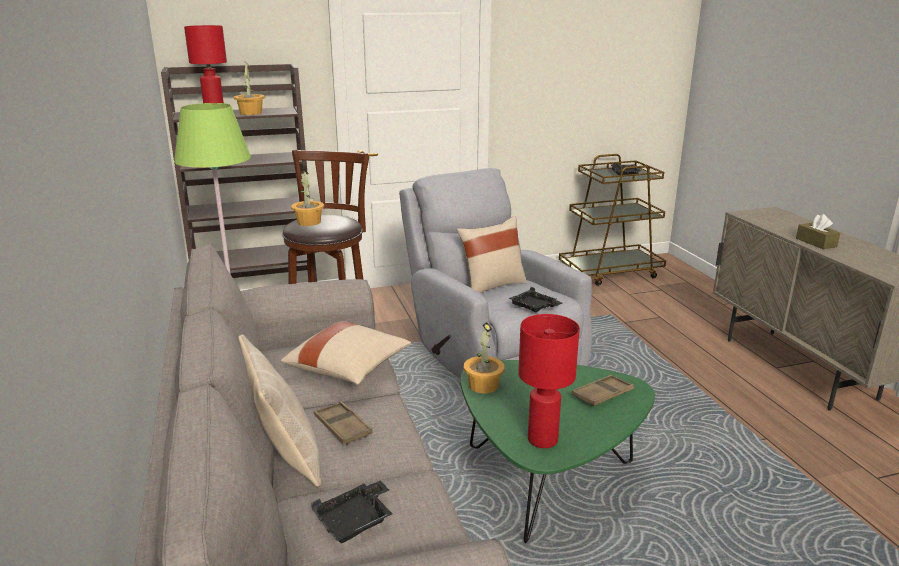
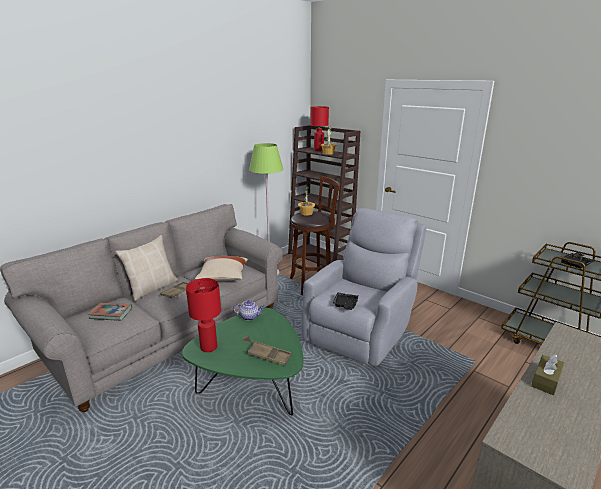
camera: 60 degrees right, 0 degrees up
(355, 521) = (111, 313): black tray -> book
(483, 385) = (249, 317): potted plant -> teapot
(491, 286) = (364, 287): beige pillow -> none

